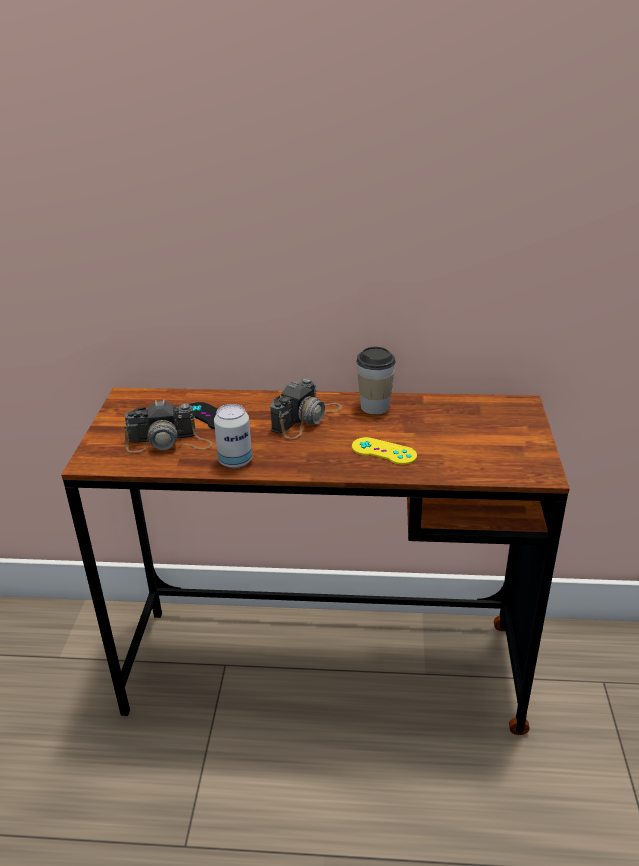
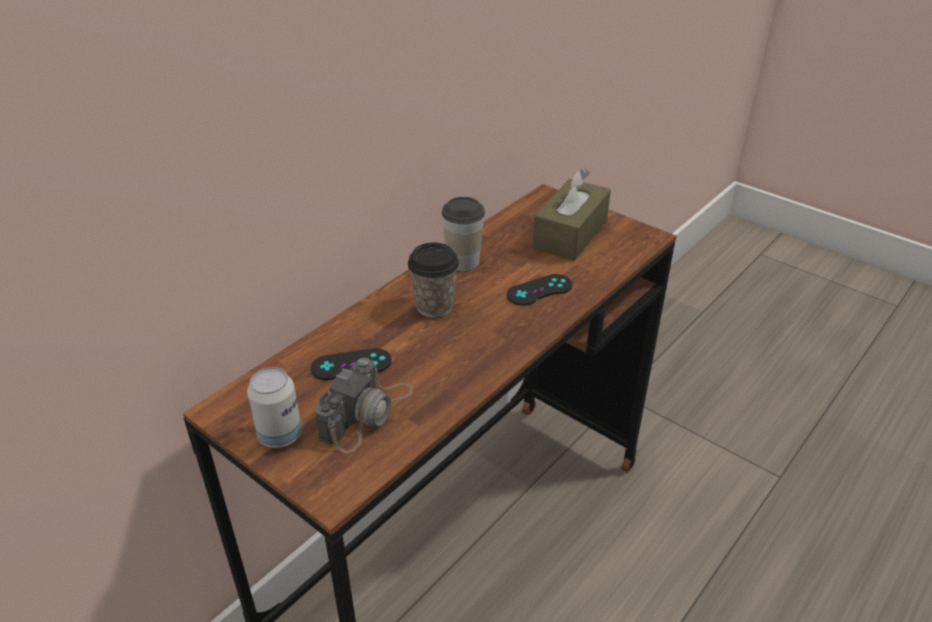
camera: 55 degrees left, 5 degrees up
(235, 461) = (458, 381): can -> can (280, 435)
(307, 418) = (434, 306): camera -> cup
(384, 451) = (539, 290): yellow game controller -> black game controller
(483, 435) = (570, 234): none -> brown tissue box

